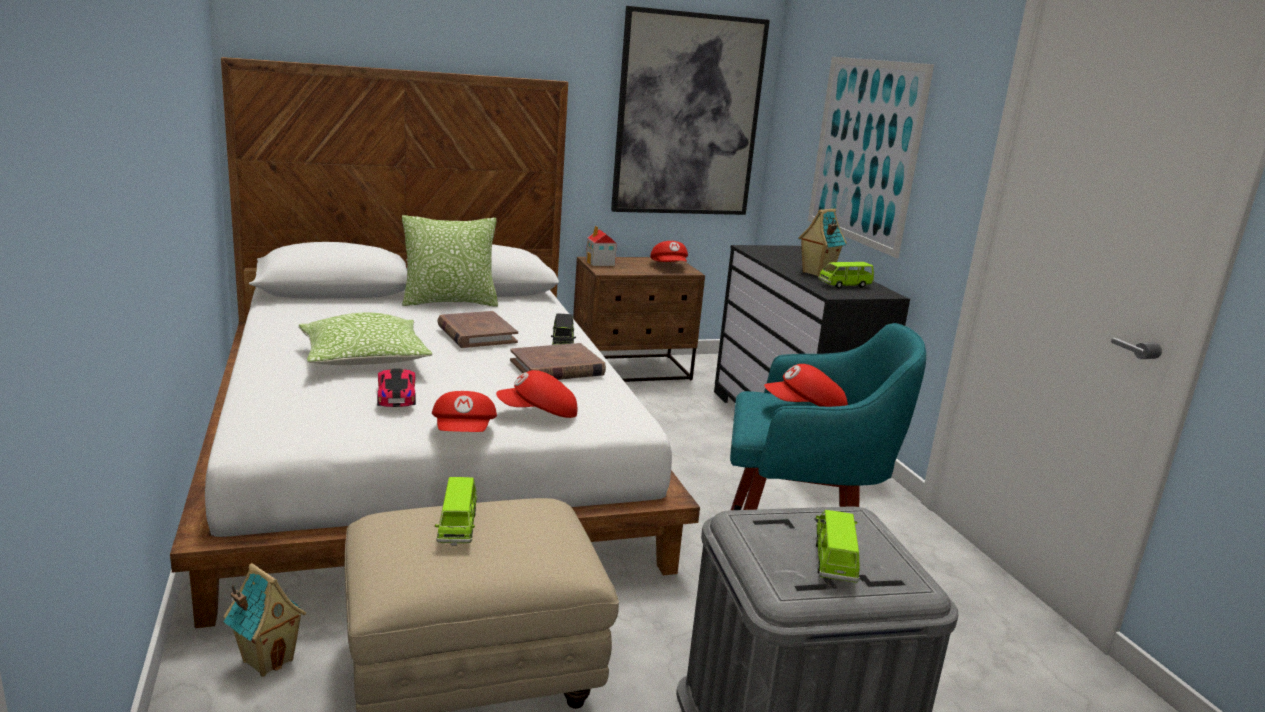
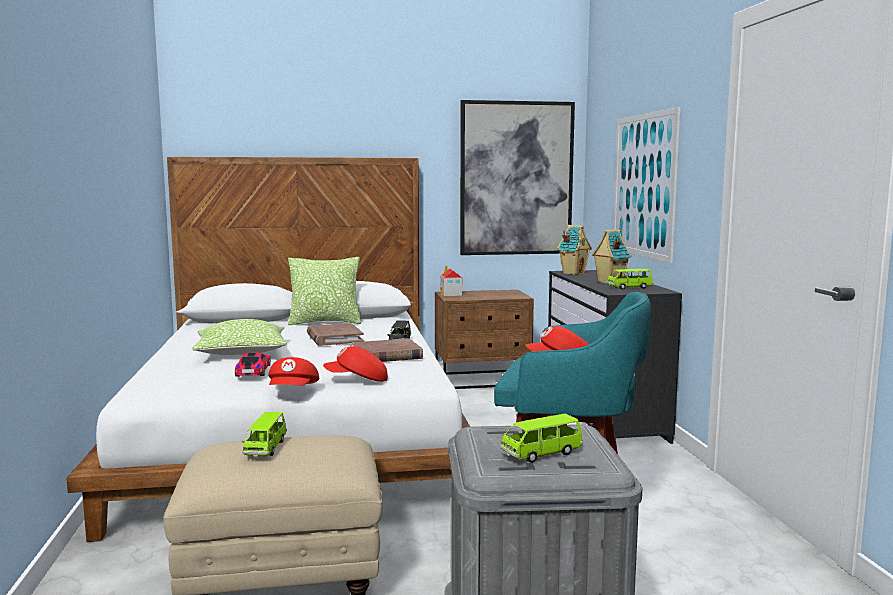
camera: 10 degrees right, 10 degrees down
(268, 660) = (131, 563): toy house -> toy house (573, 273)
(669, 266) = (506, 294): red cap -> none
(834, 561) = (541, 454): green toy car -> green toy car turned 135 degrees counterclockwise

